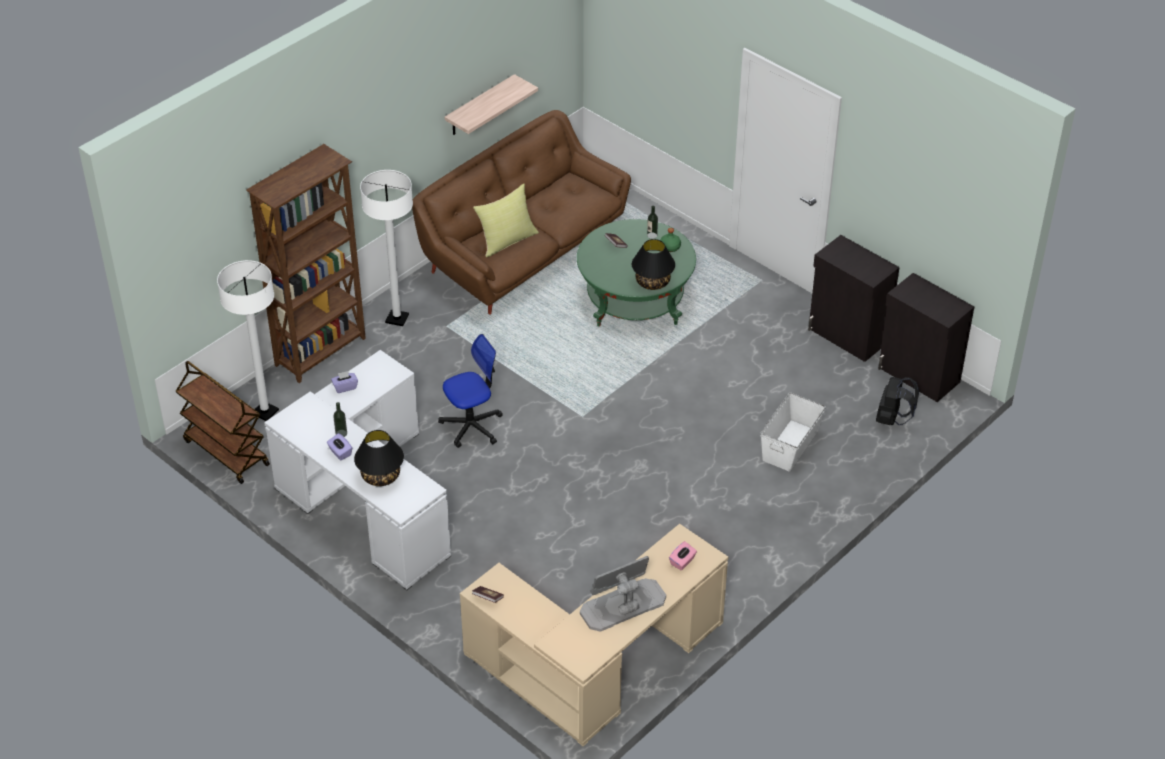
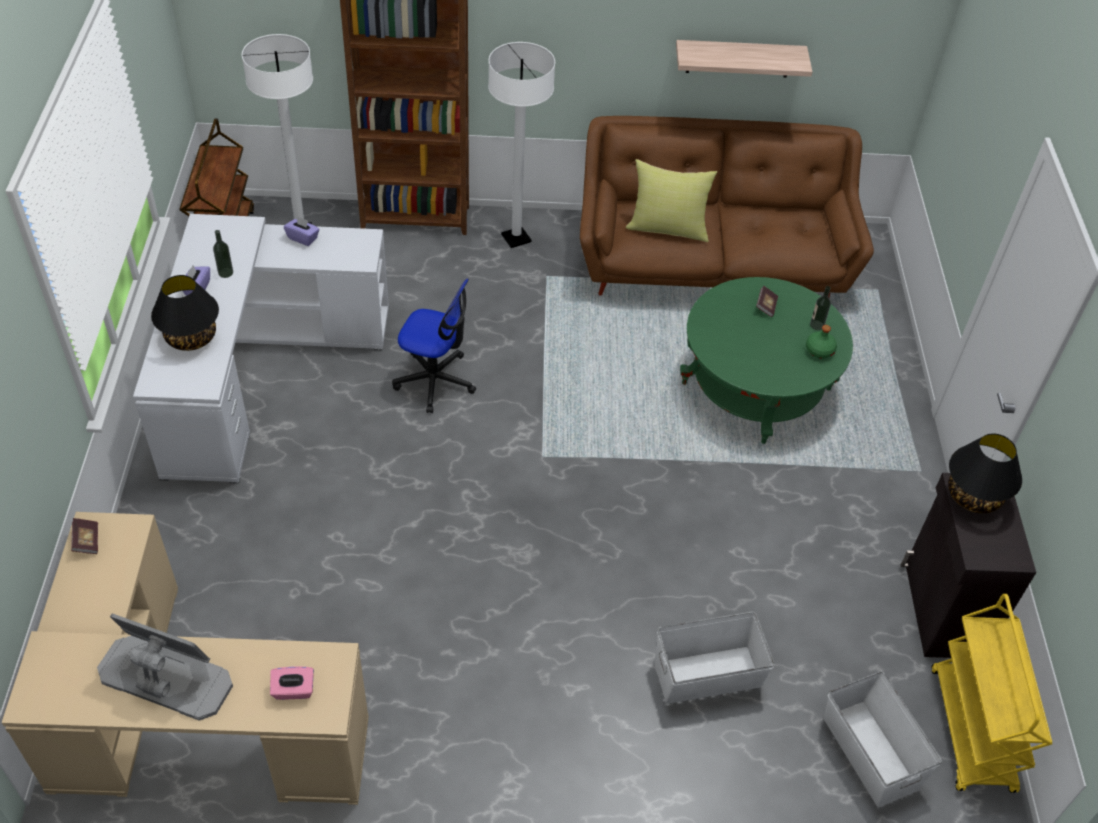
camera: 45 degrees right, 5 degrees up
(652, 282) = (749, 371): black table lamp -> black table lamp (973, 496)
(892, 419) = (869, 753): black backpack -> white storage box
(918, 375) = (972, 730): black cabinet -> yellow cart

